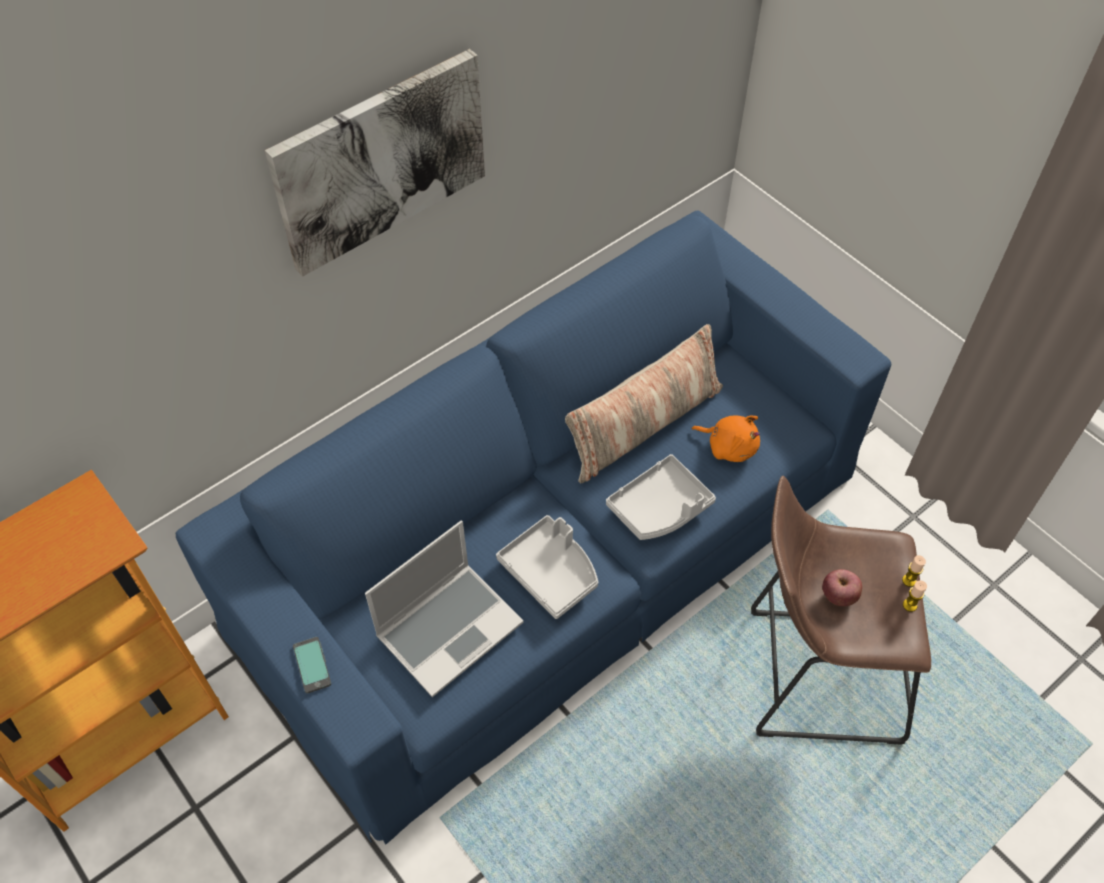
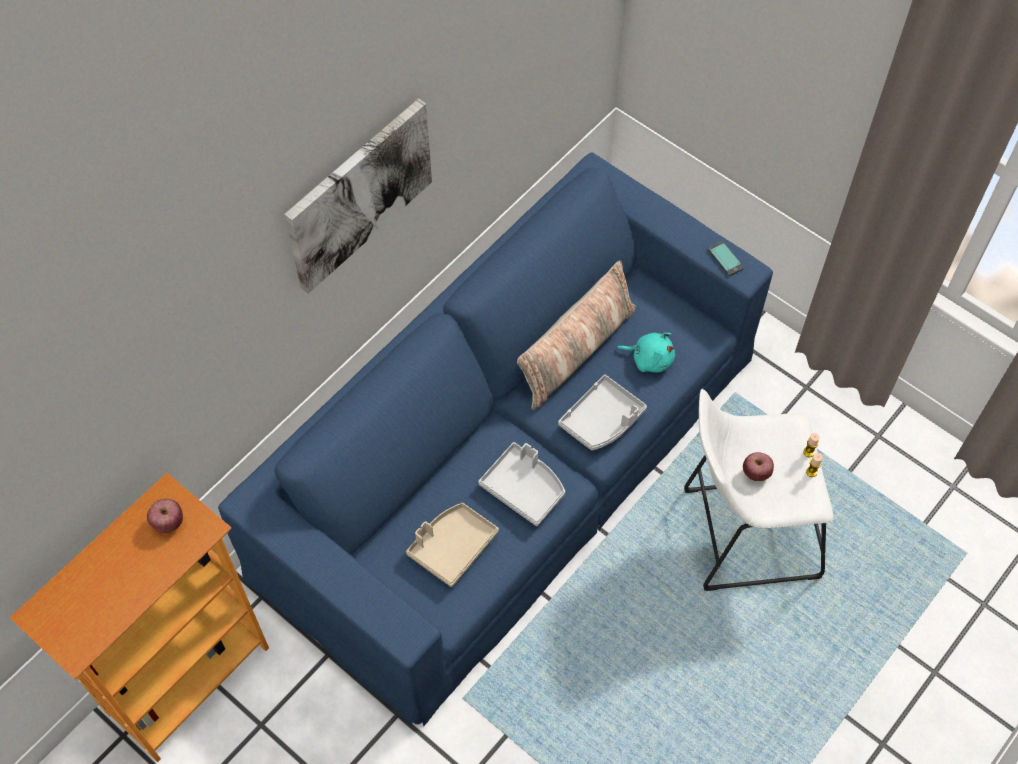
camera: 10 degrees left, 5 degrees up
(72, 529) = (168, 523): none -> apple
(312, 665) = (360, 595): phone -> phone (725, 259)
(449, 627) = (452, 546): laptop -> beige tray
(729, 446) = (649, 358): orange plush toy -> turquoise plush toy
(812, 674) = (741, 533): brown stool -> white stool

